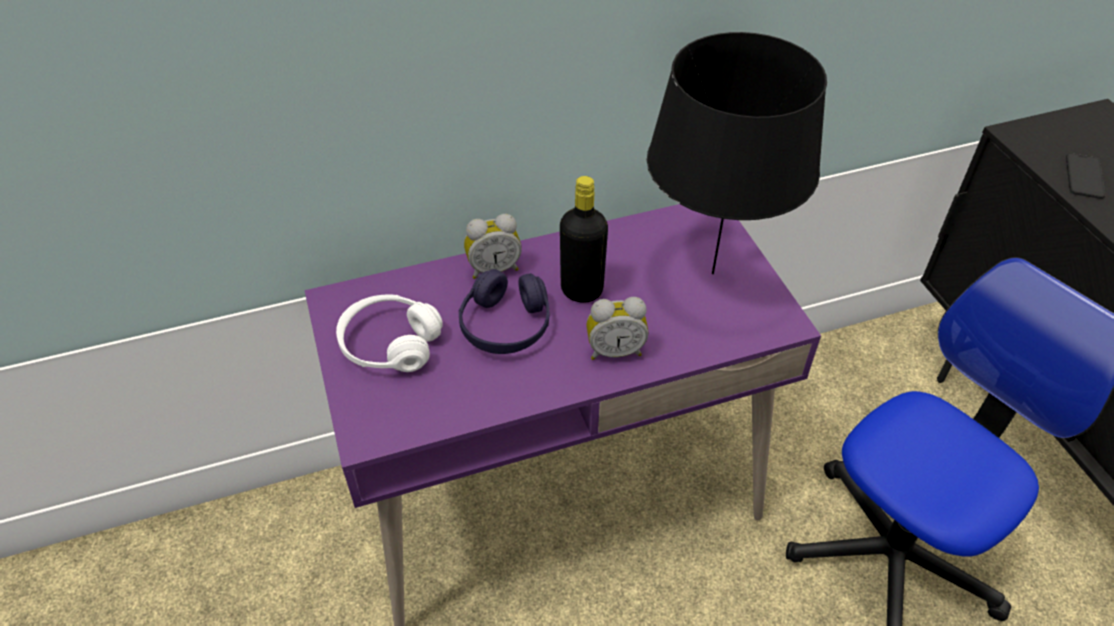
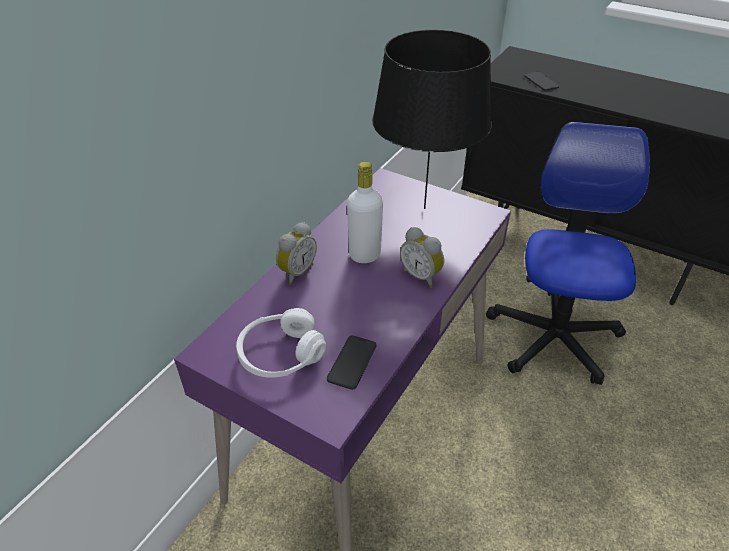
camera: 40 degrees left, 5 degrees down
(441, 395) = (352, 362): none -> phone
(505, 325) = (343, 299): purple headphones -> none
(581, 290) = (364, 255): black bottle -> white bottle
(614, 350) = (421, 275): alarm clock -> alarm clock turned 90 degrees clockwise

